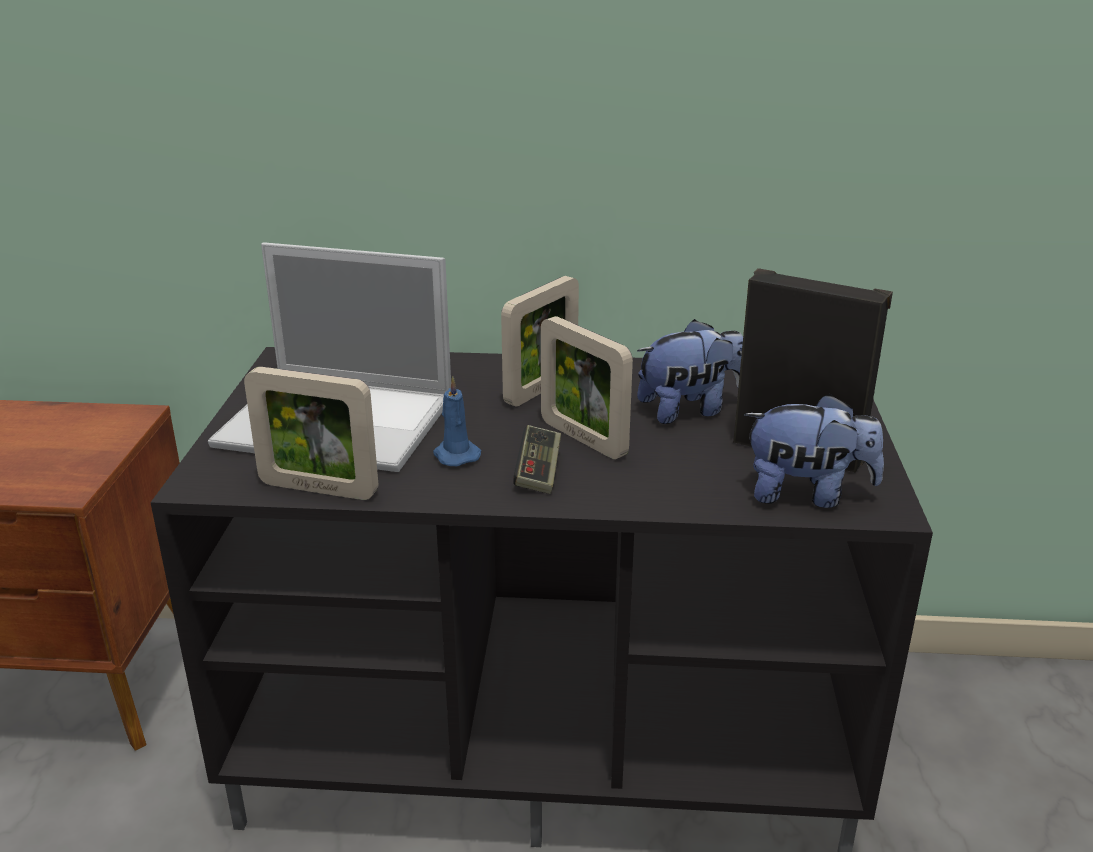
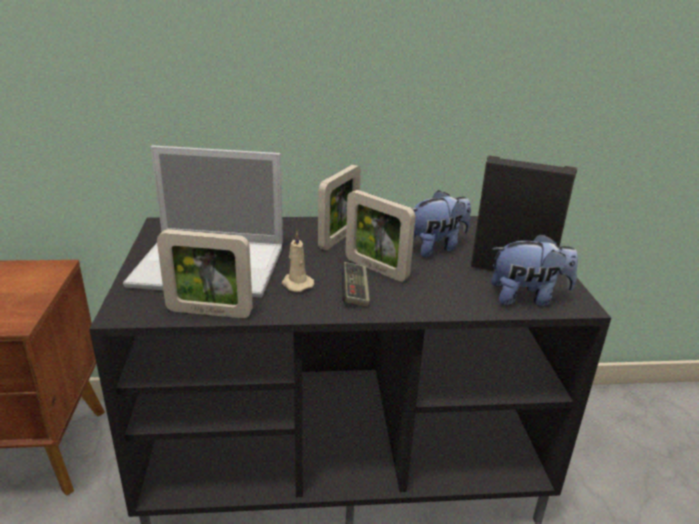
camera: 10 degrees left, 0 degrees up
(455, 455) = (296, 284): blue candle -> beige candle

